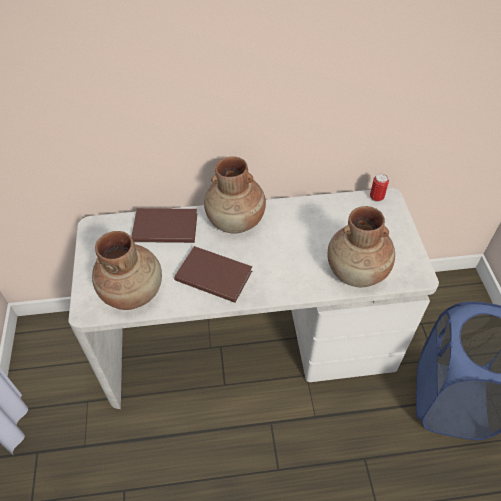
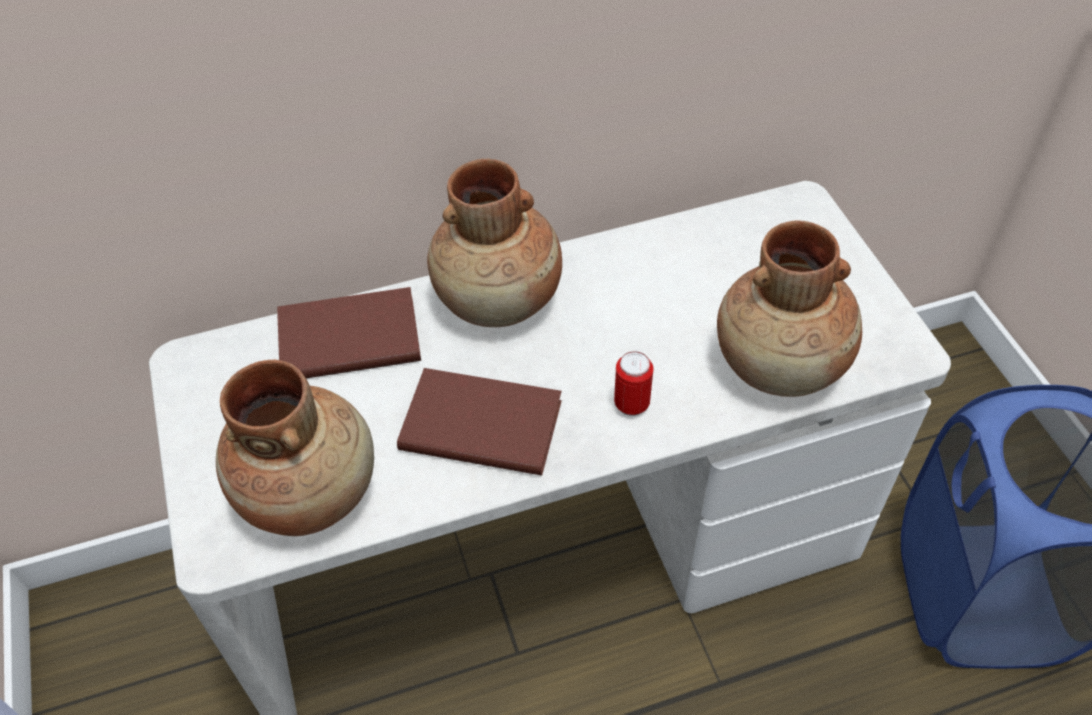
camera: 10 degrees left, 0 degrees up
(376, 197) = (778, 206): can -> can (631, 404)

